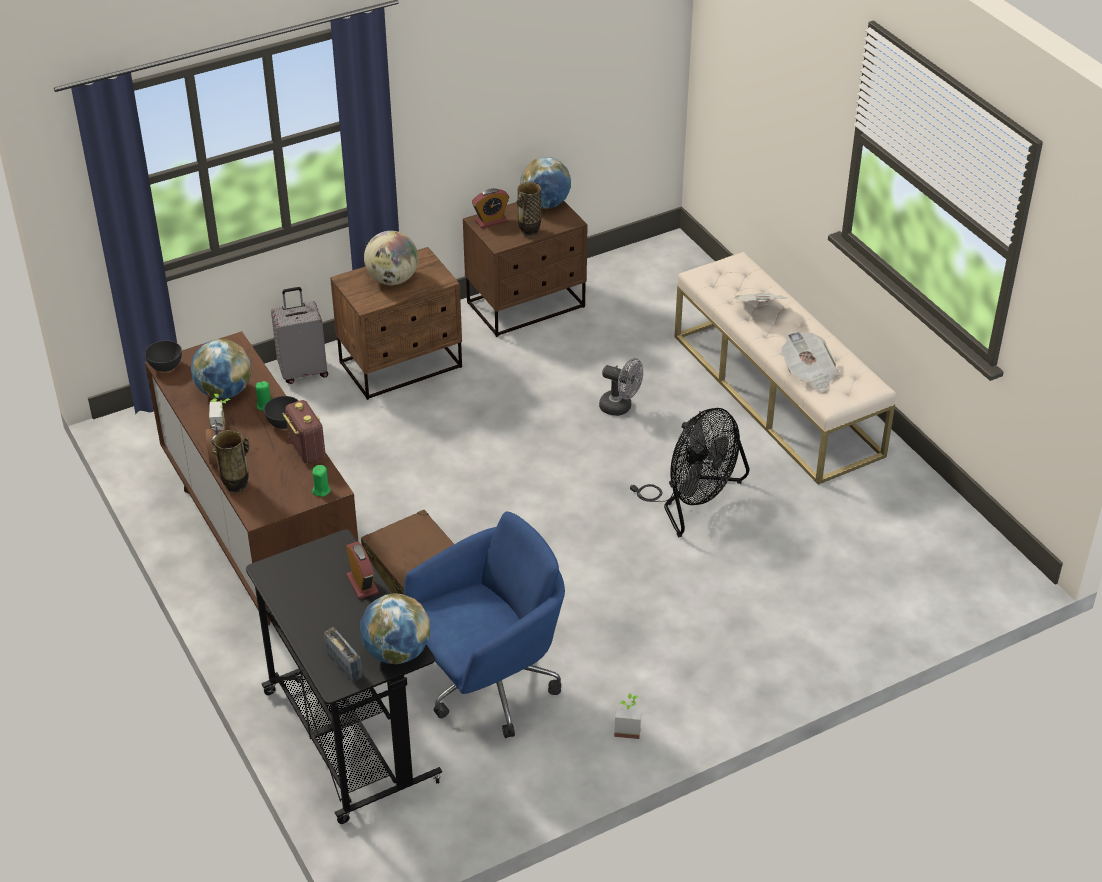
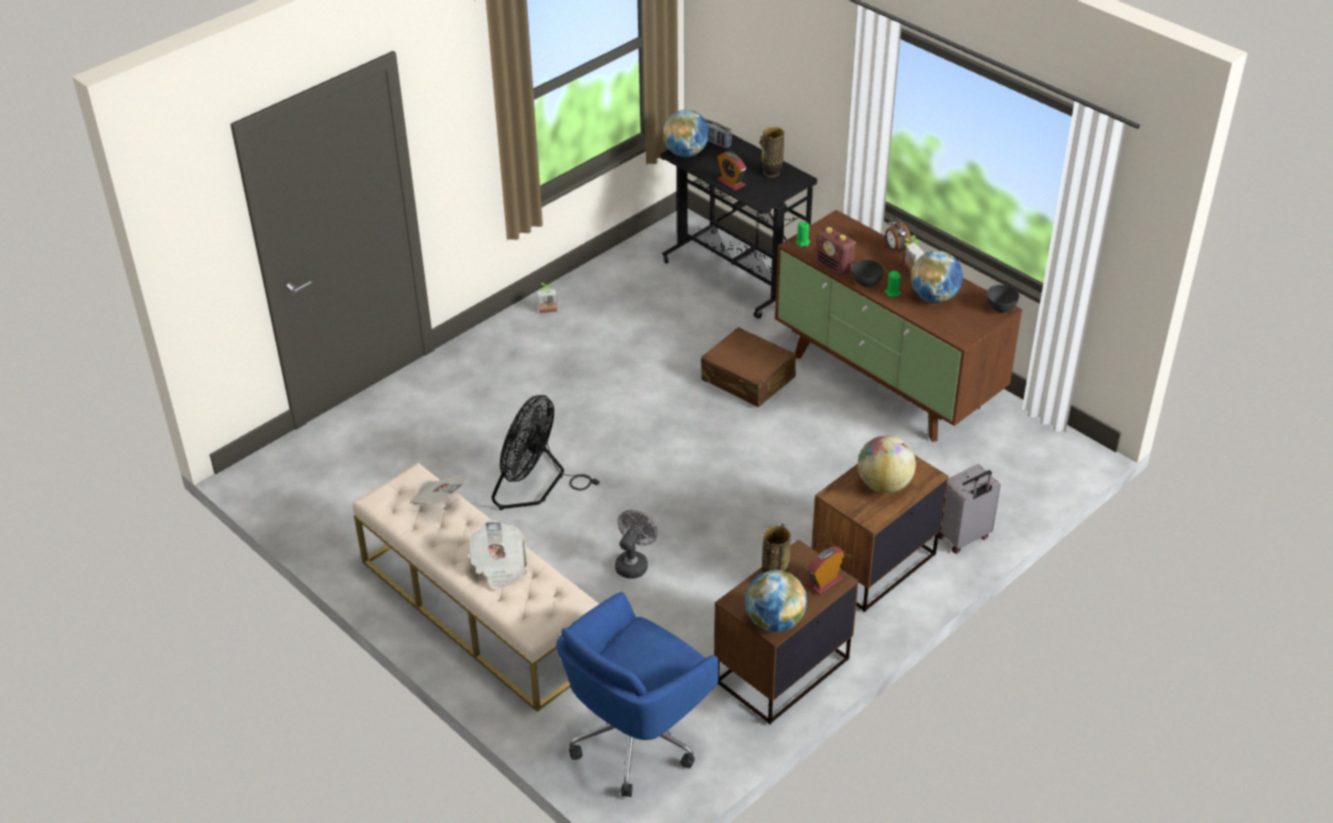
camera: 165 degrees right, 0 degrees up
(236, 486) = (867, 234): vase -> vase (771, 173)
(488, 692) = (655, 315): blue office chair -> blue office chair (638, 741)
(620, 407) = (633, 563): grey fan -> grey fan turned 105 degrees clockwise

